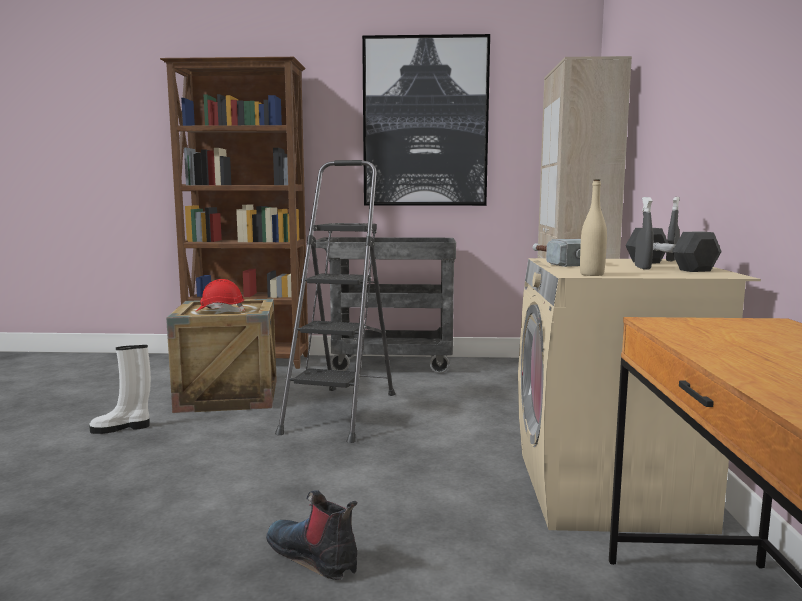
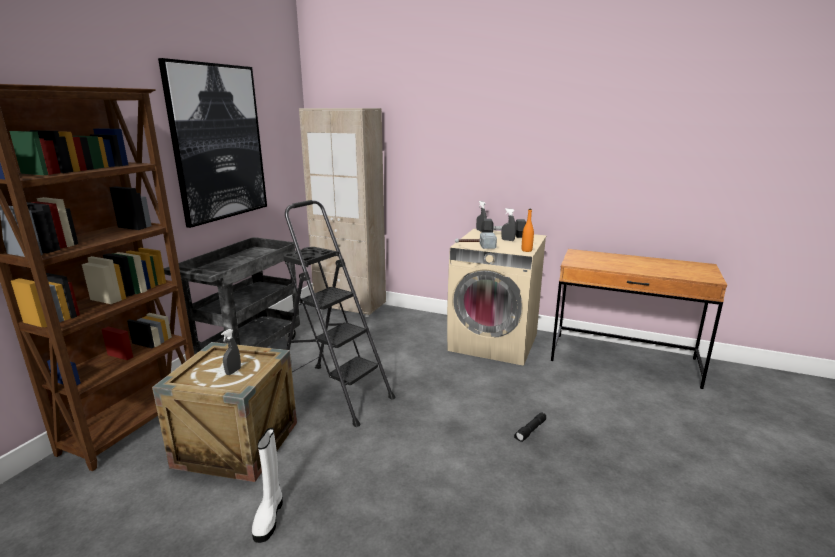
camera: 70 degrees left, 10 degrees up
(220, 311) = (233, 371): red hard hat -> grey spray bottle
(314, 556) = (531, 431): boot -> black flashlight
(591, 274) = (526, 250): beige bottle -> orange bottle

